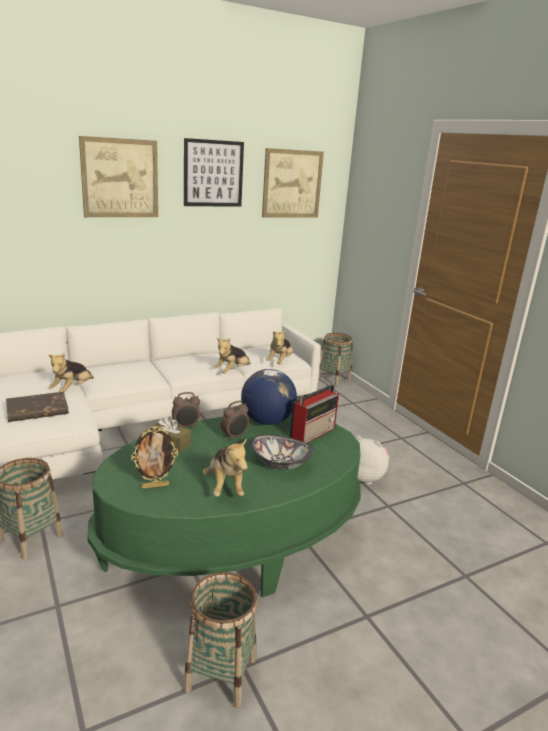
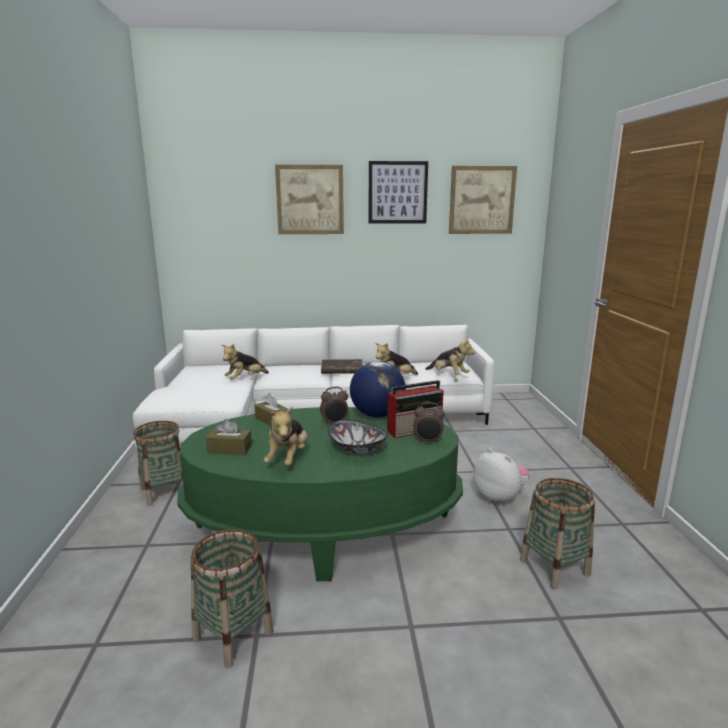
camera: 25 degrees right, 5 degrees down
(36, 410) = (202, 389): brown book -> brown book (341, 369)
(155, 486) = (229, 449): picture frame -> brown tissue box
(186, 427) = (298, 410): alarm clock -> alarm clock (428, 441)
(279, 362) = (449, 375): plush toy -> plush toy turned 90 degrees counterclockwise
(333, 379) = (526, 405): basket -> basket (554, 567)

